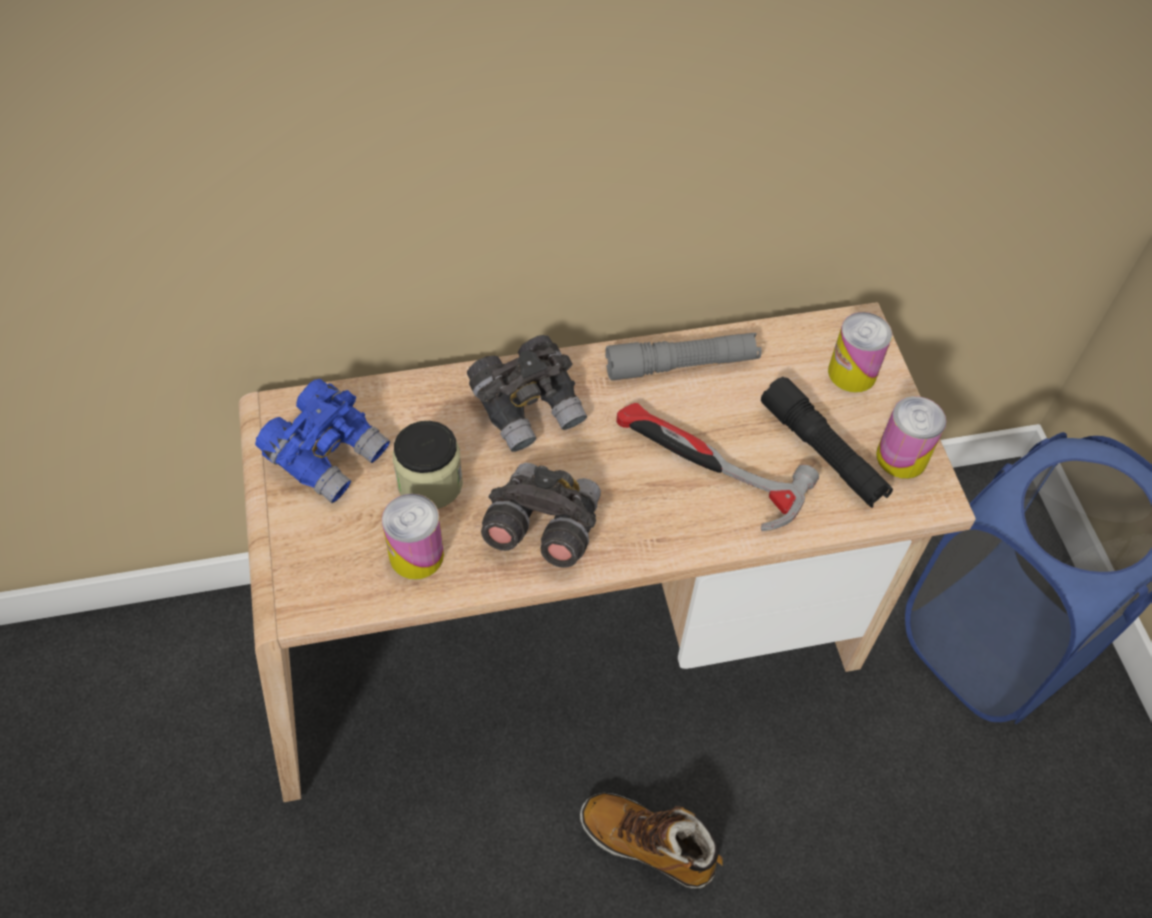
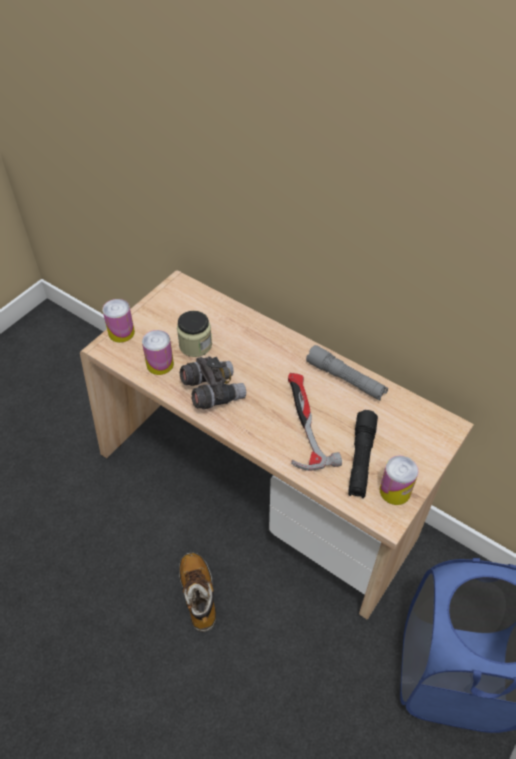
camera: 50 degrees right, 5 degrees down
(328, 455) = (175, 309): blue binoculars -> none
(529, 407) = (264, 347): grey binoculars -> none
(852, 373) = (419, 441): can -> can (121, 332)

